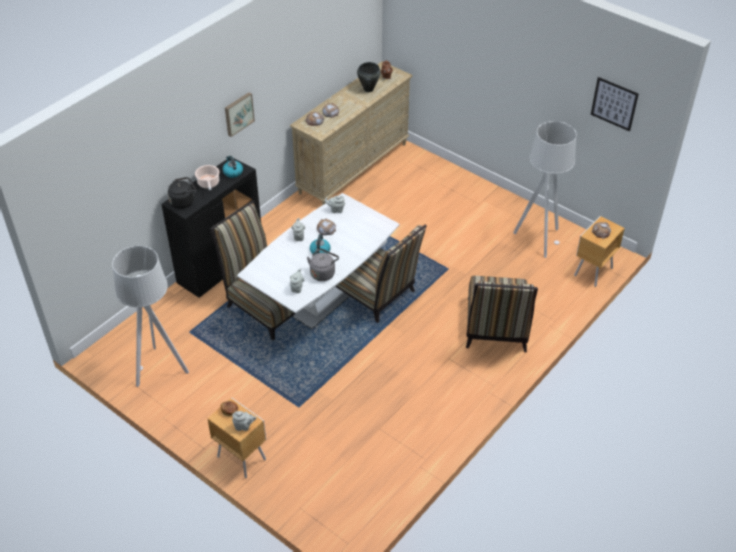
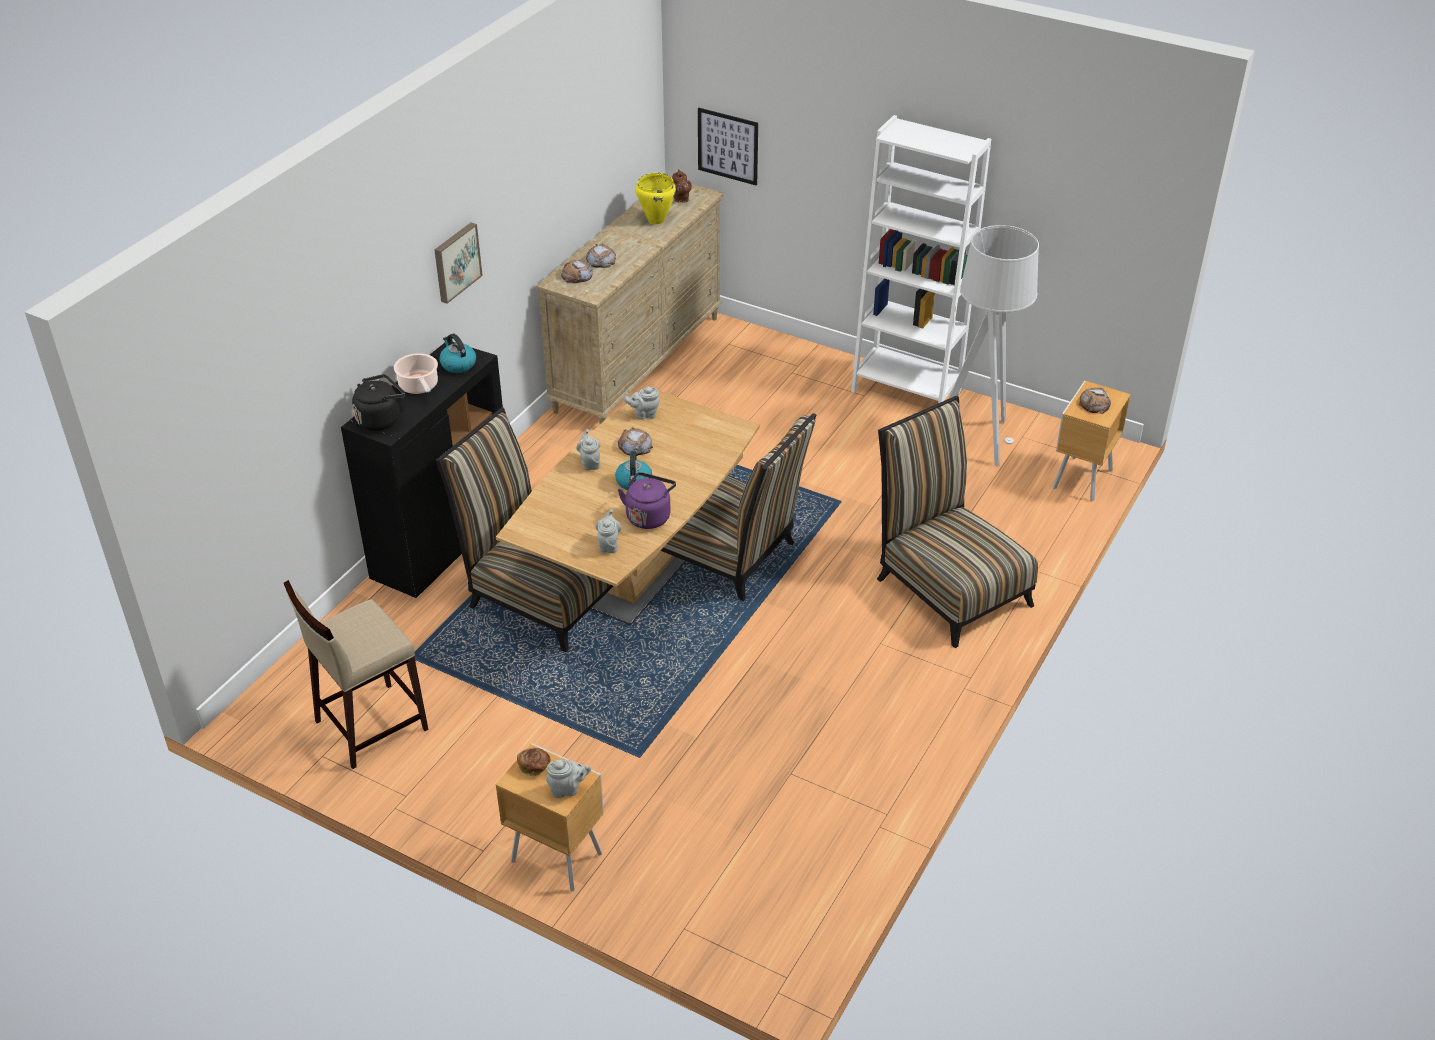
camera: 10 degrees left, 5 degrees down
(160, 368) = (370, 725): grey floor lamp -> beige stool
(322, 299) = (637, 575): white dining table -> brown dining table
(323, 273) = (649, 516): grey kettle -> purple kettle
(368, 89) = (656, 220): black cooking pot -> yellow cooking pot
(496, 329) = (947, 586): chair -> chair turned 150 degrees clockwise
(504, 203) = (906, 391): none -> white bookcase
(614, 104) = (1092, 185): picture -> picture (728, 146)

